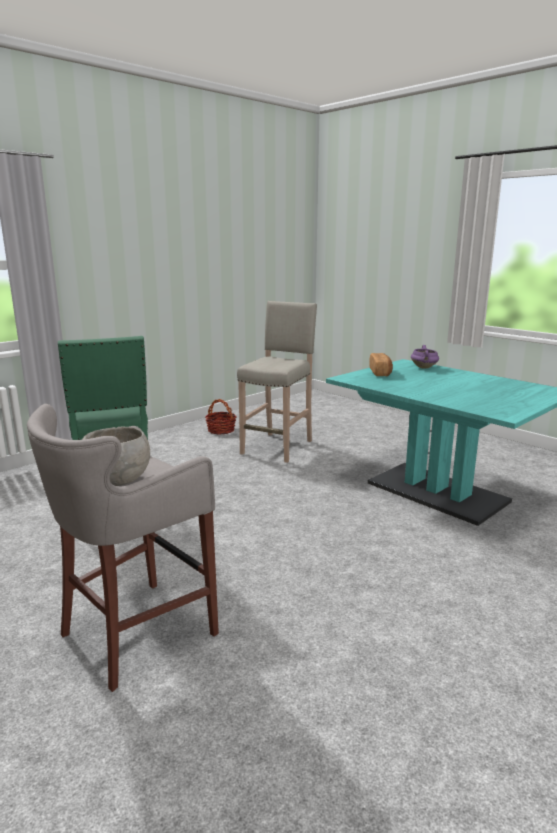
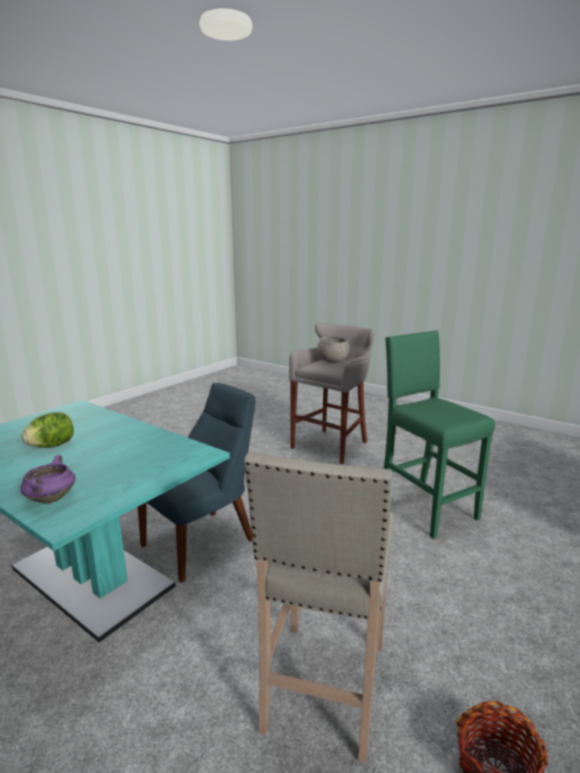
camera: 170 degrees right, 0 degrees up
(353, 507) = (203, 541): none -> blue chair
(380, 372) = (142, 473): bread -> none
(468, 387) = (52, 446): none -> lettuce

